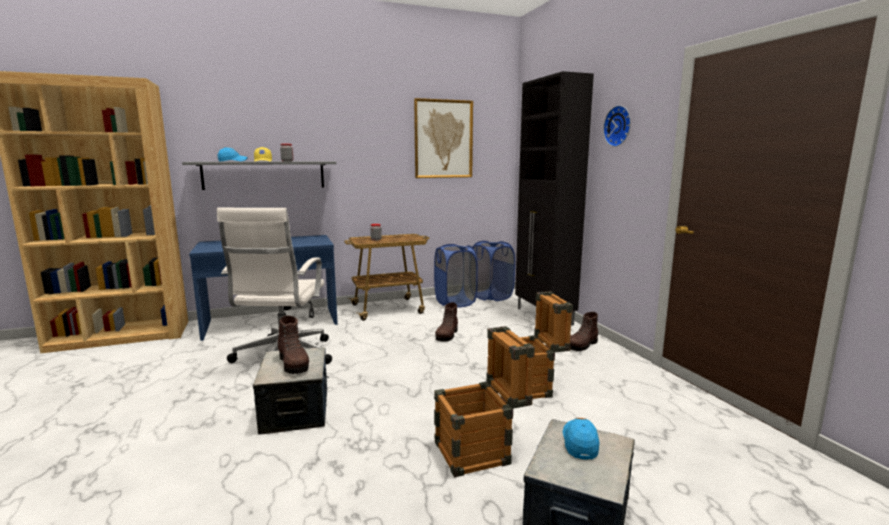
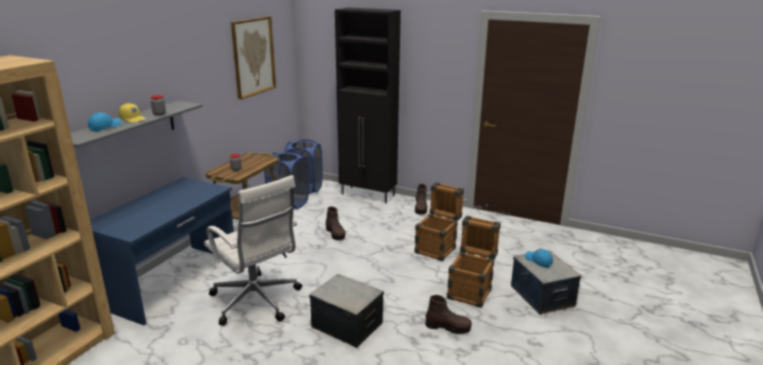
camera: 45 degrees left, 10 degrees up
(293, 364) = (348, 292): brown boot -> brown boot (448, 327)
(619, 126) = (426, 52): wall clock -> none

